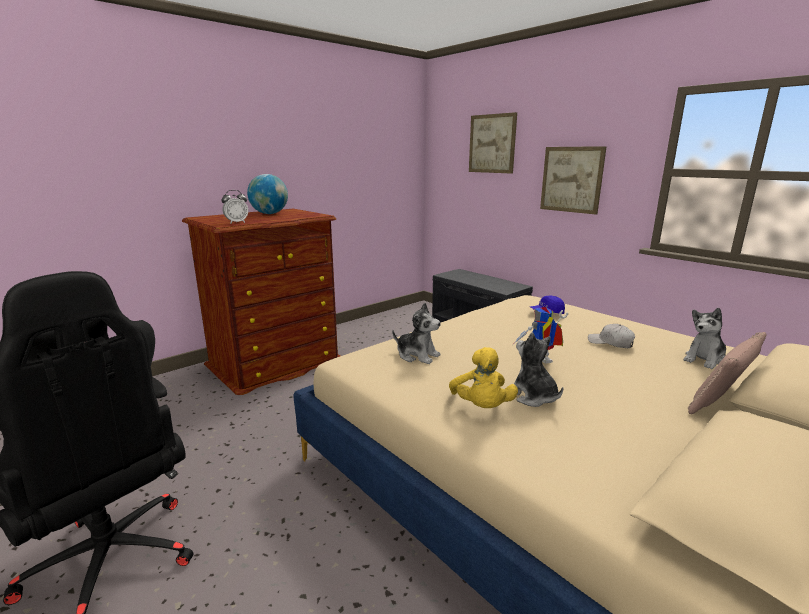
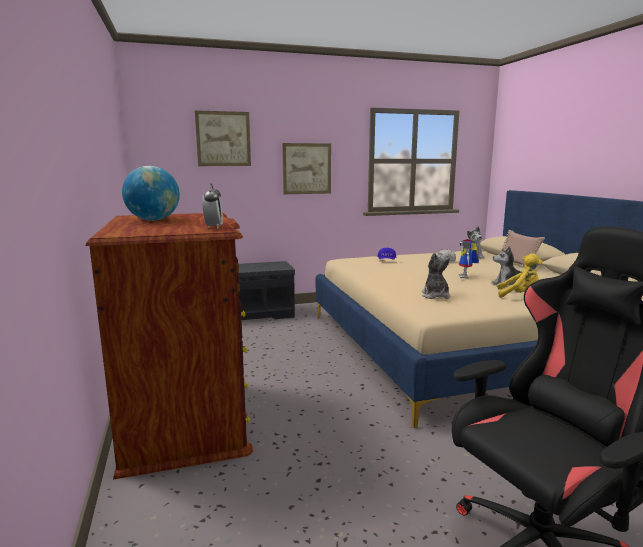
camera: 65 degrees left, 5 degrees down
(417, 355) = (435, 296): plush toy -> plush toy turned 60 degrees counterclockwise

